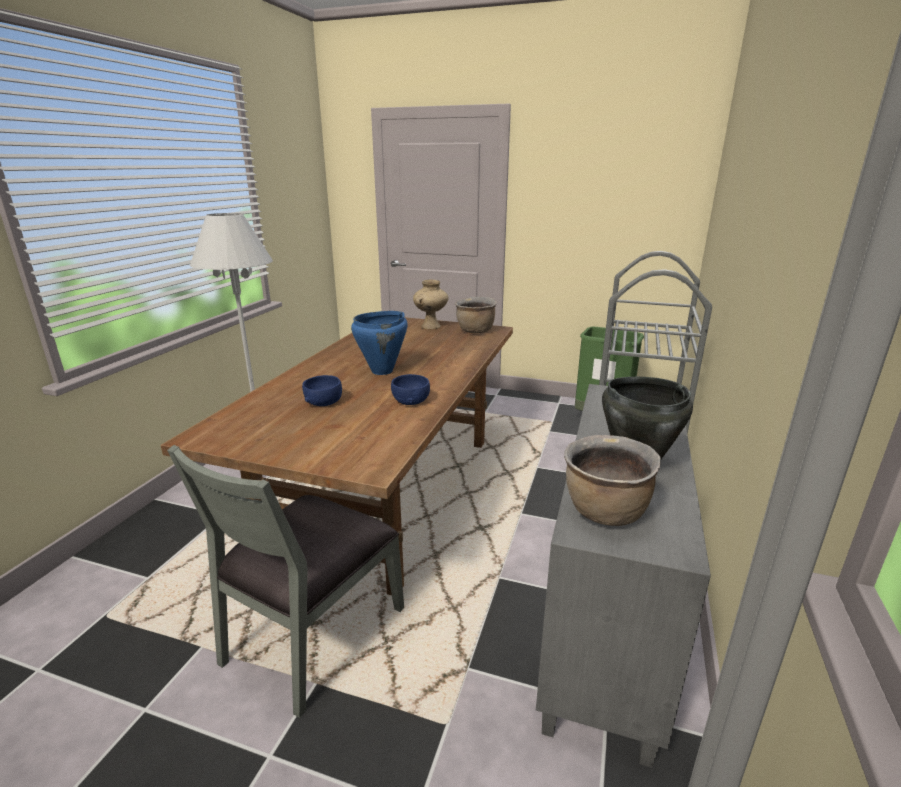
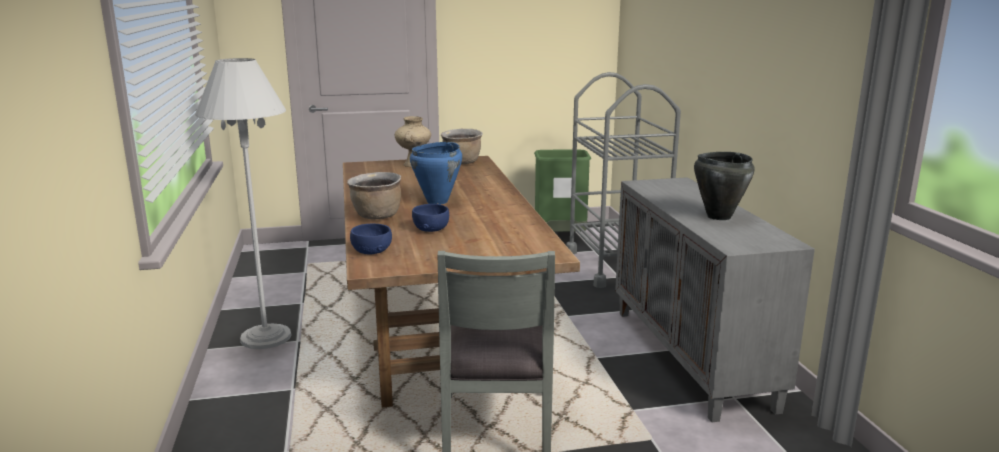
camera: 30 degrees left, 5 degrees down
(410, 401) = (501, 215): blue bowl -> blue bowl (371, 251)
(604, 512) = (733, 238): brown cooking pot -> brown cooking pot (377, 216)

